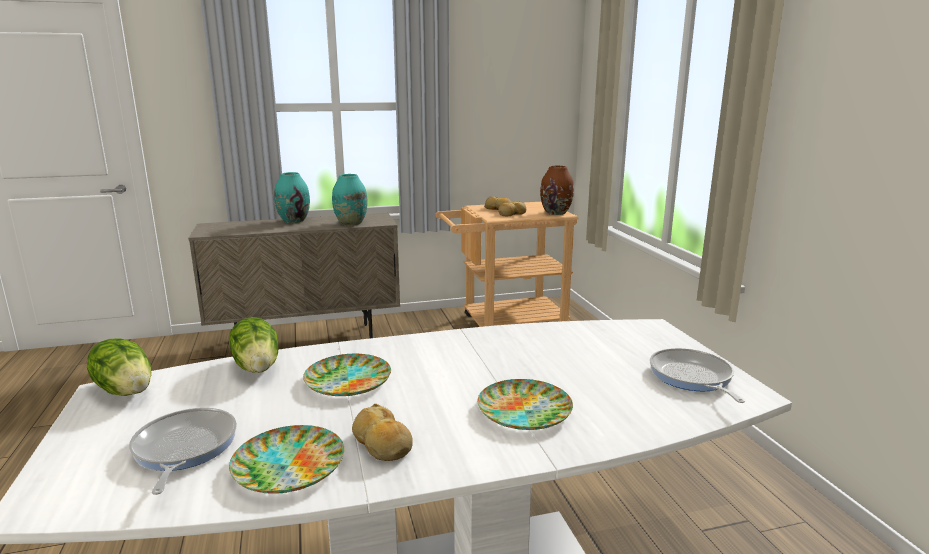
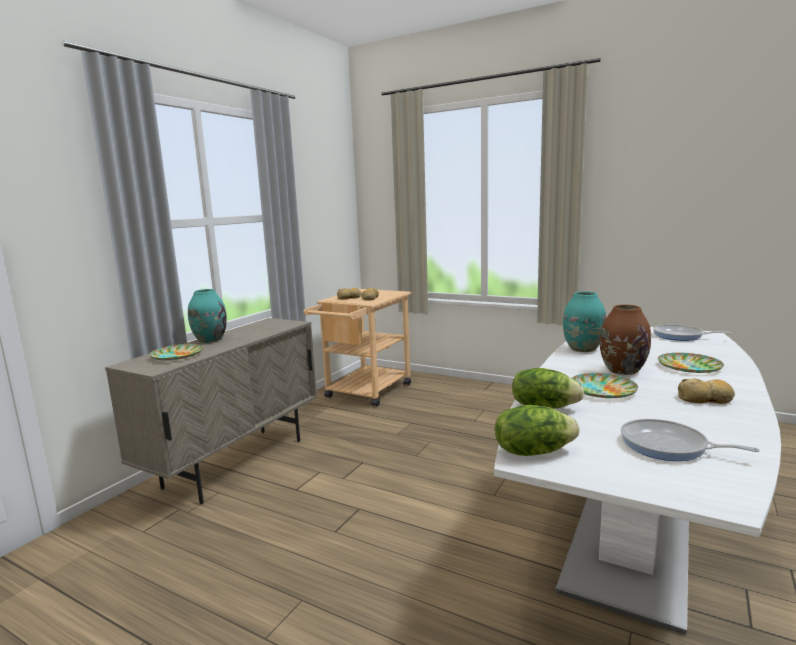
camera: 45 degrees left, 5 degrees down
(288, 465) = (717, 423): plate -> plate (177, 356)
(350, 223) = (271, 329): turquoise vase -> turquoise vase (583, 349)
(556, 213) = (393, 292): brown vase -> brown vase (622, 370)

